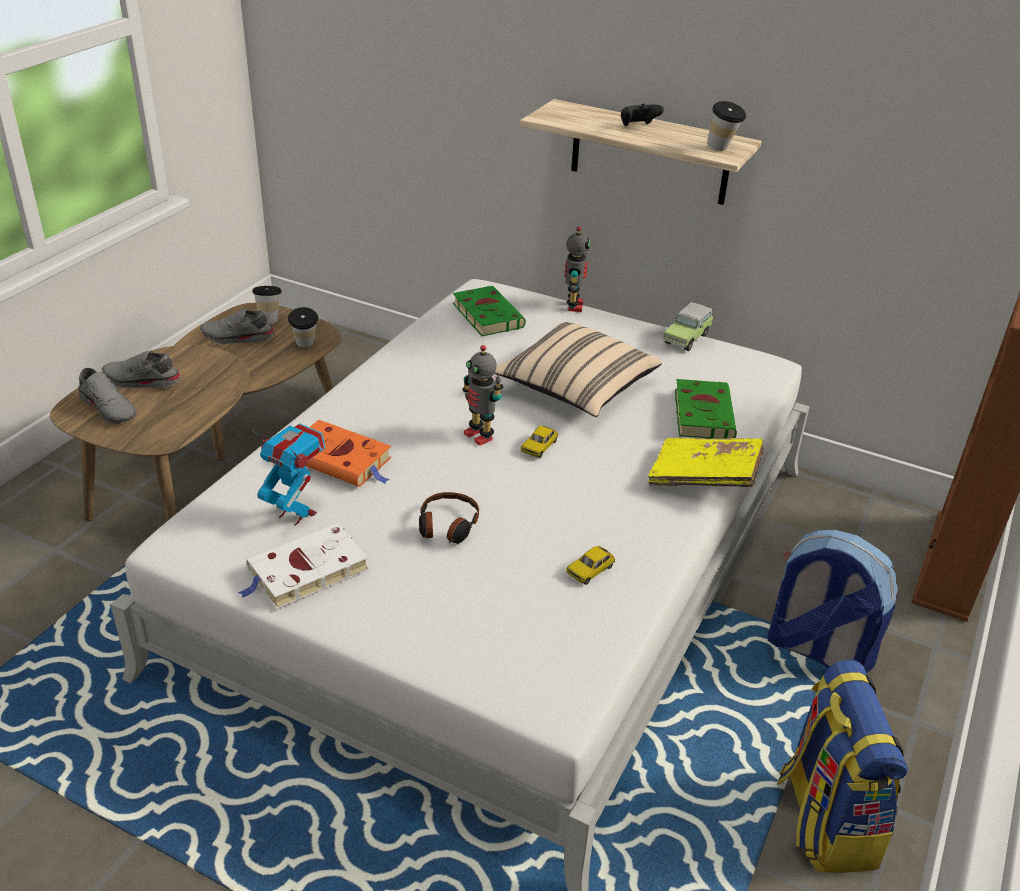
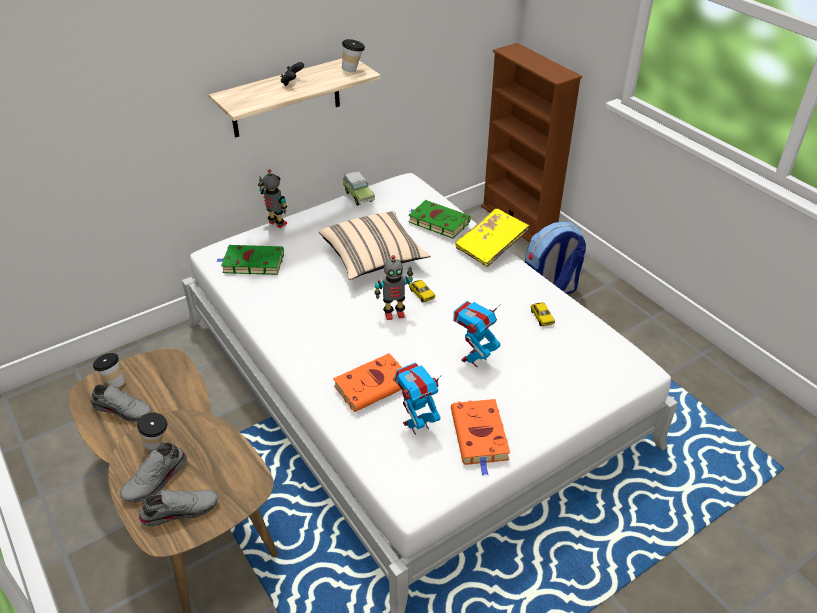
camera: 60 degrees left, 5 degrees up
(237, 338) = (124, 409): grey shoe -> grey shoe turned 105 degrees counterclockwise
(305, 346) = (174, 373): cup -> cup (158, 445)
(305, 572) = (480, 437): white book -> orange book
(447, 526) = (474, 359): headphones -> toy robot
(825, 819) = (649, 341): backpack -> none

